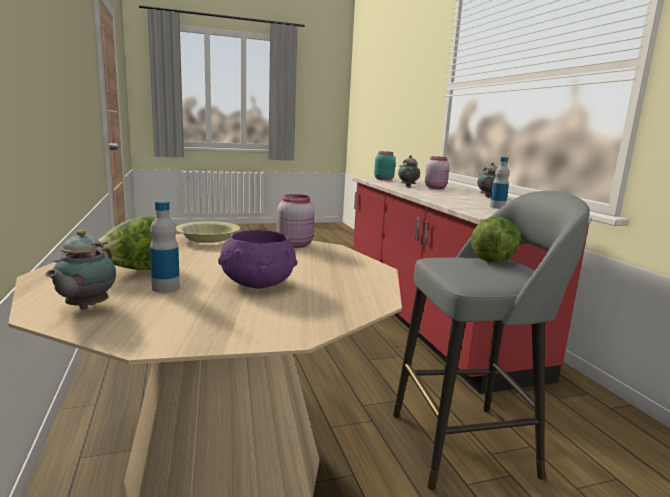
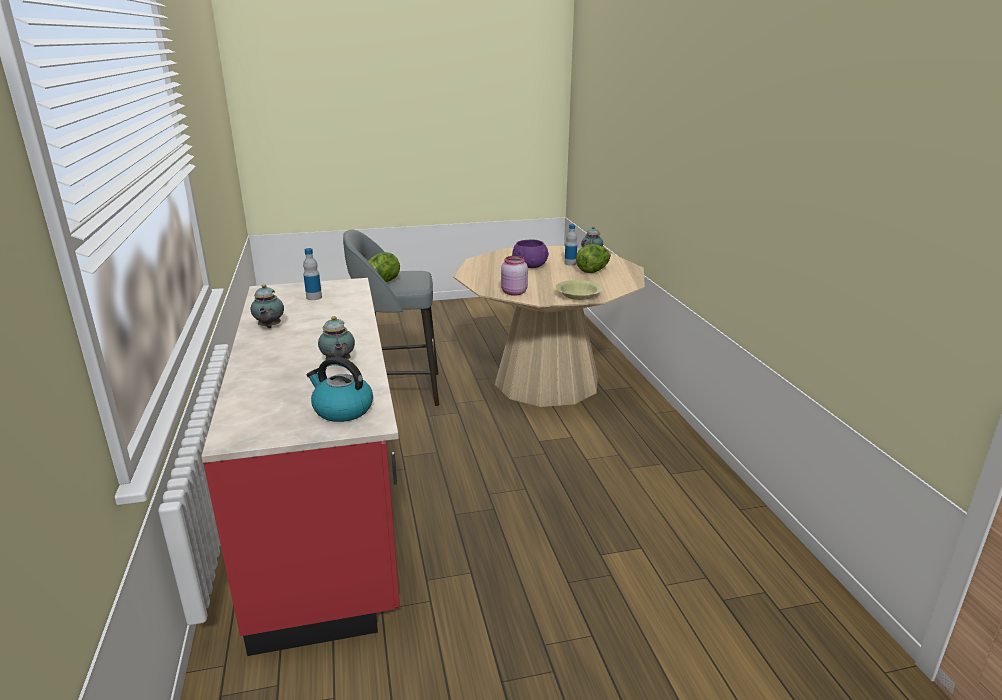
camera: 175 degrees left, 10 degrees up
(383, 179) = (342, 410): turquoise jar -> kettle
(436, 188) = (293, 361): pink jar -> none

